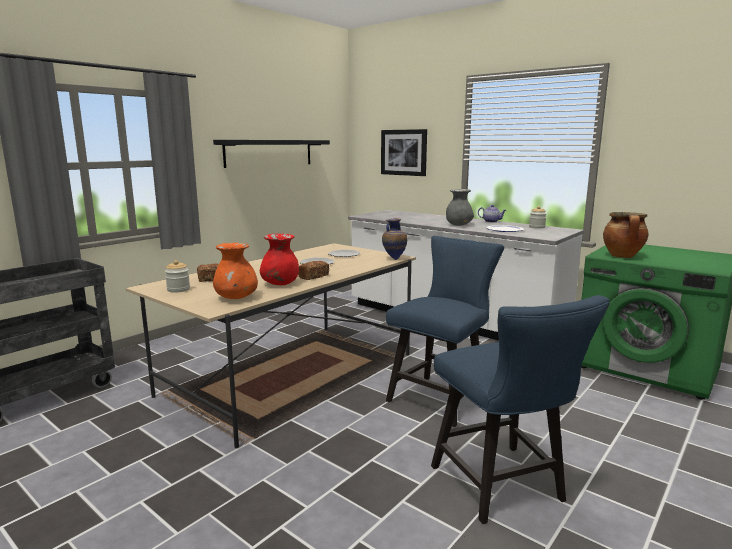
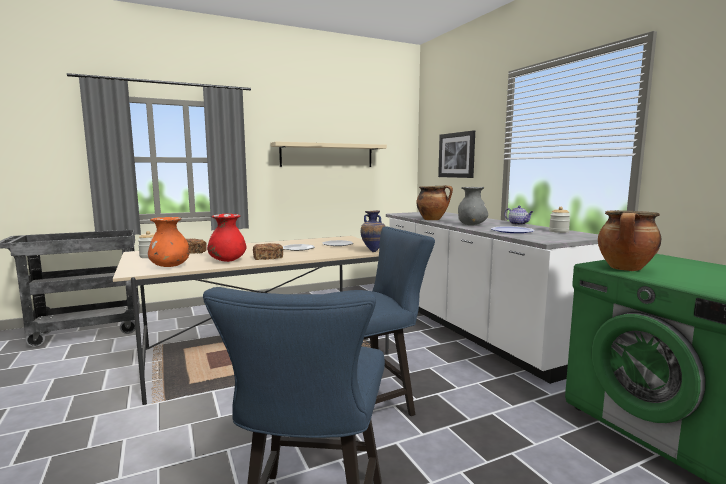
camera: 25 degrees right, 5 degrees down
(269, 153) = (327, 155): black shelf -> beige shelf
(412, 221) = (433, 219): none -> cooking pot

